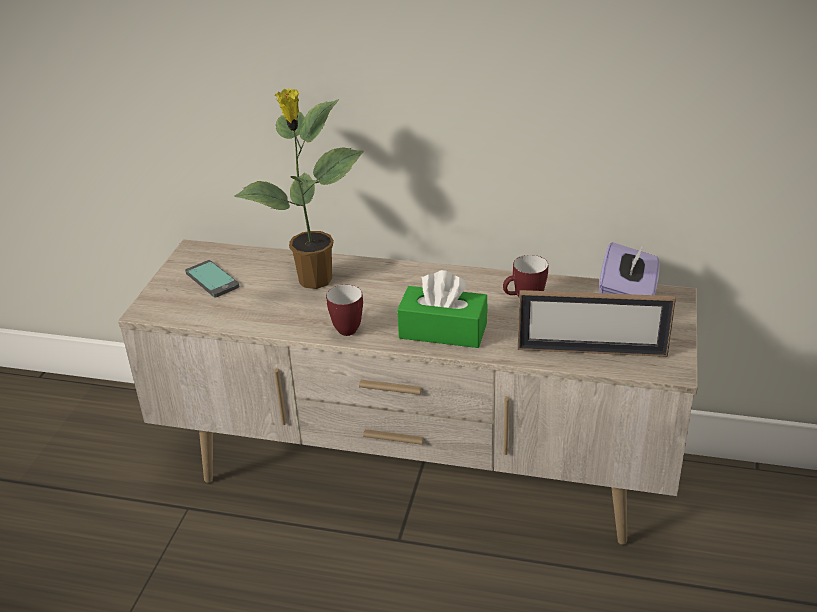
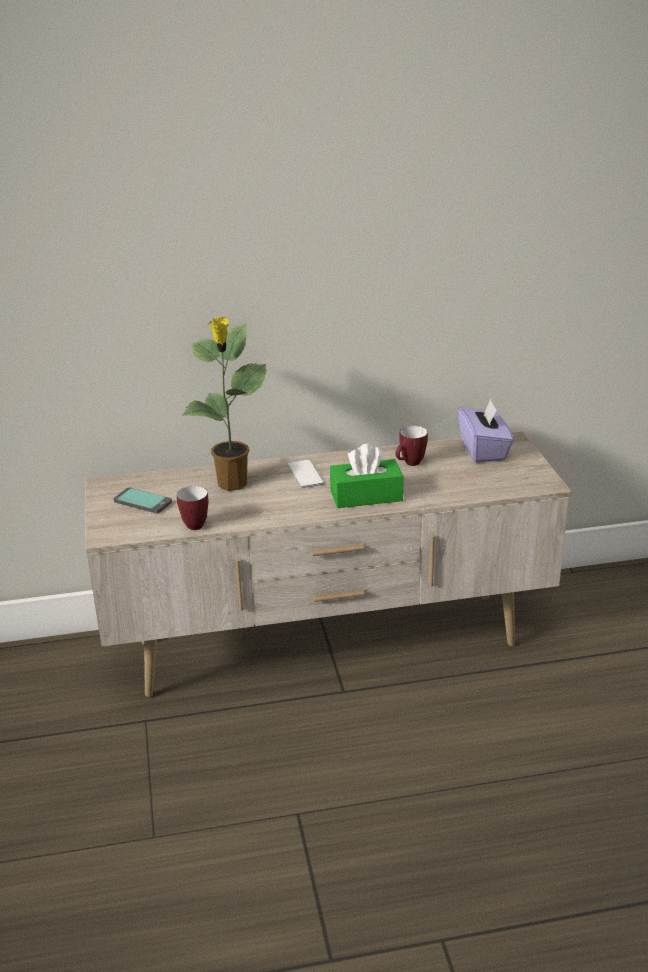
camera: 25 degrees left, 5 degrees down
(346, 327) = (289, 510): mug -> mug (192, 524)
(398, 286) = (305, 474): none -> phone
(591, 351) = (484, 485): picture frame -> none

